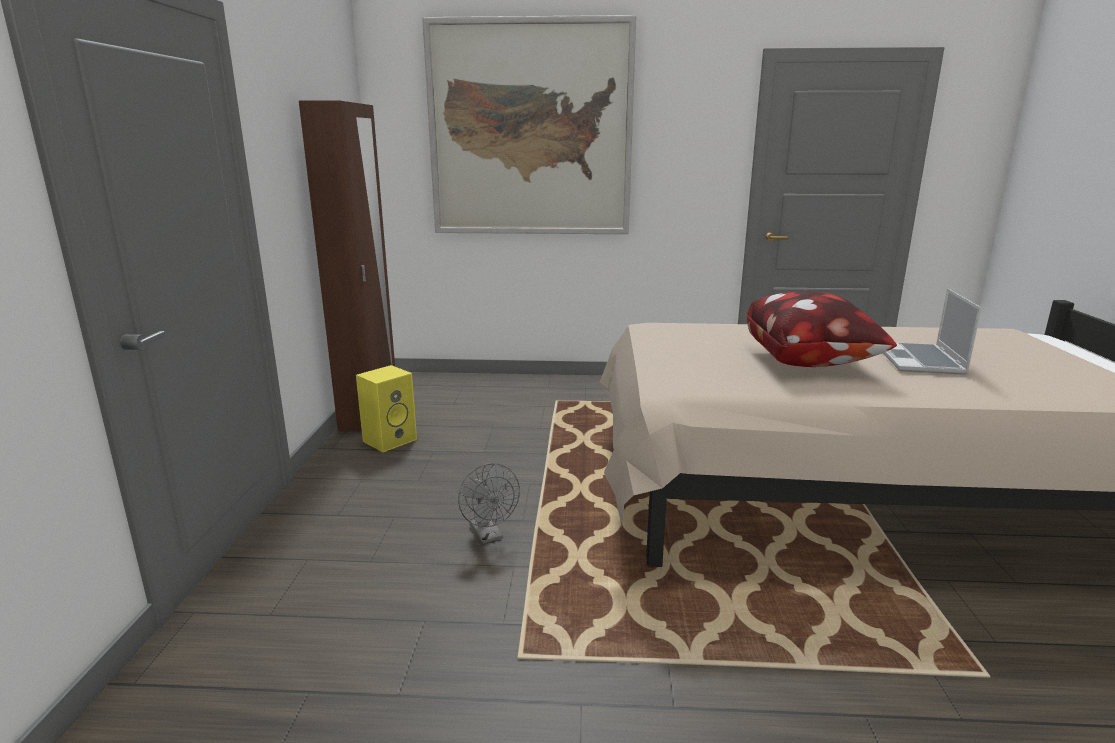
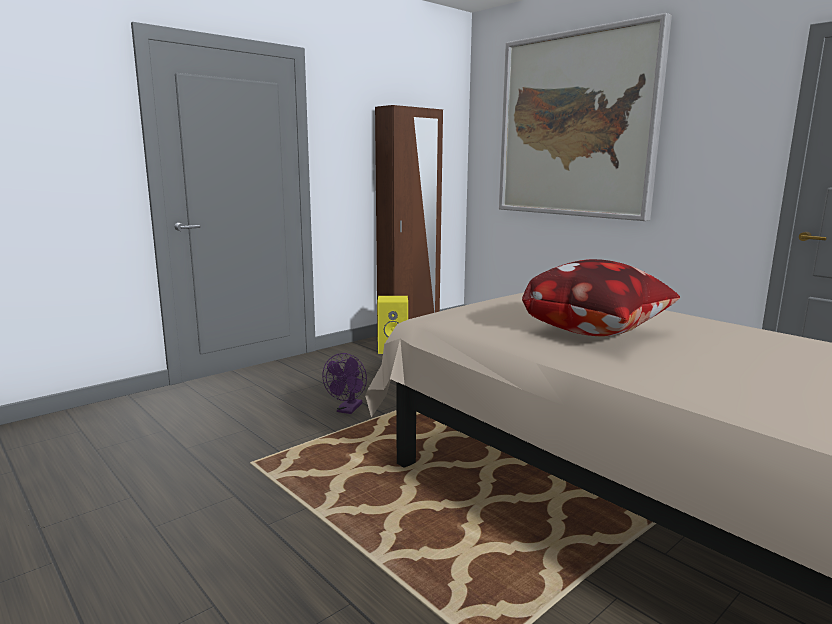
camera: 45 degrees right, 5 degrees down
(489, 535) = (348, 410): grey fan -> purple fan
(921, 361) = (722, 359): laptop -> none

